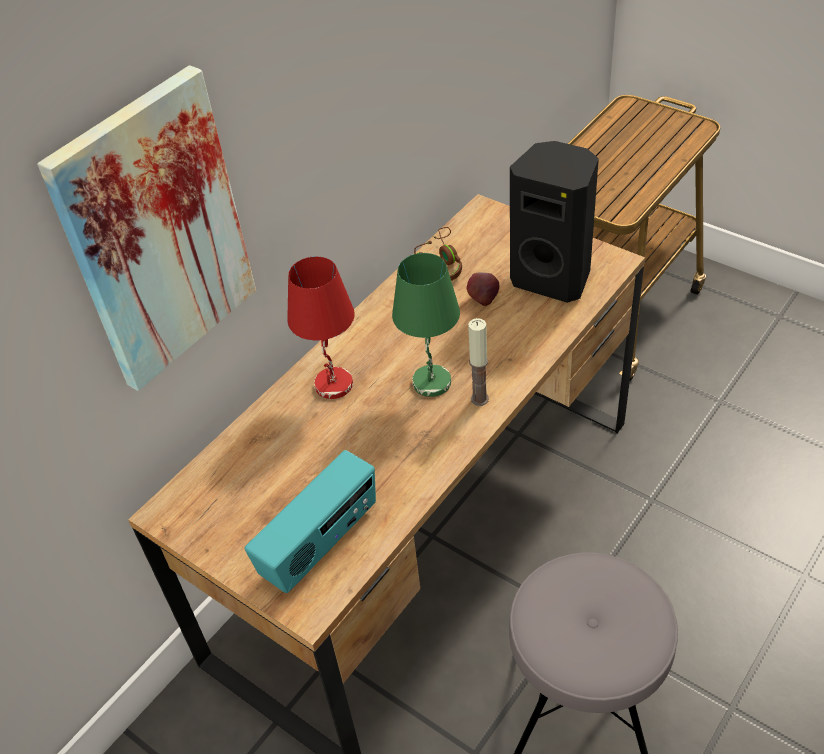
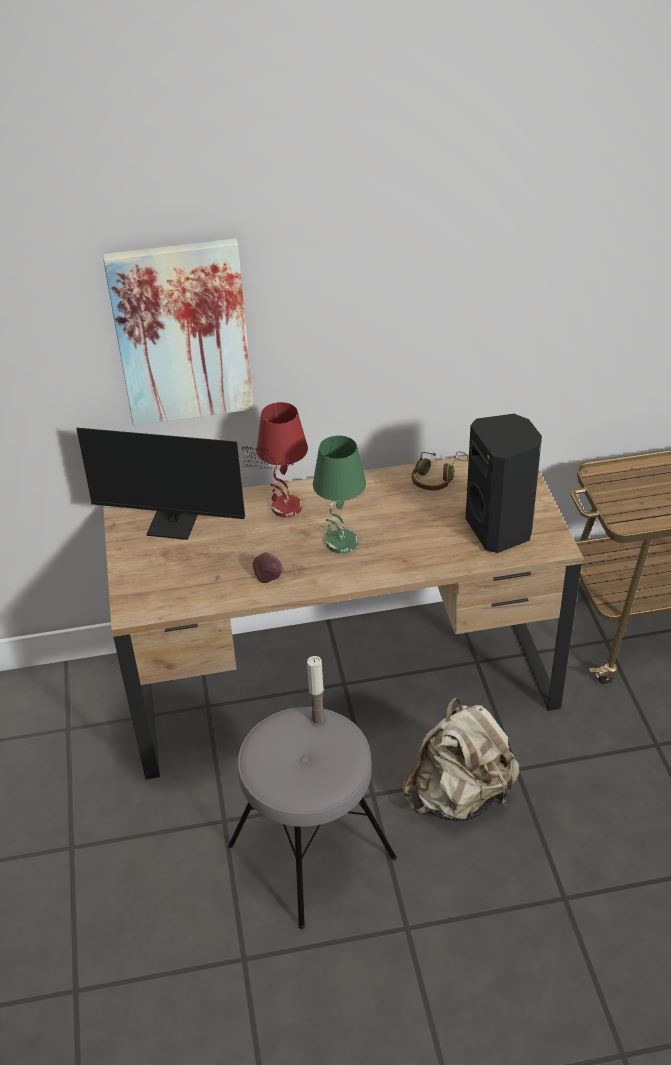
camera: 40 degrees right, 5 degrees down
(244, 478) = (180, 526): none -> monitor
(321, 544) = (175, 585): radio -> none
(479, 399) = (356, 570): candle -> candle (318, 720)
(483, 297) = (439, 514): apple -> apple (268, 576)
(637, 557) = (459, 796): none -> beige backpack

